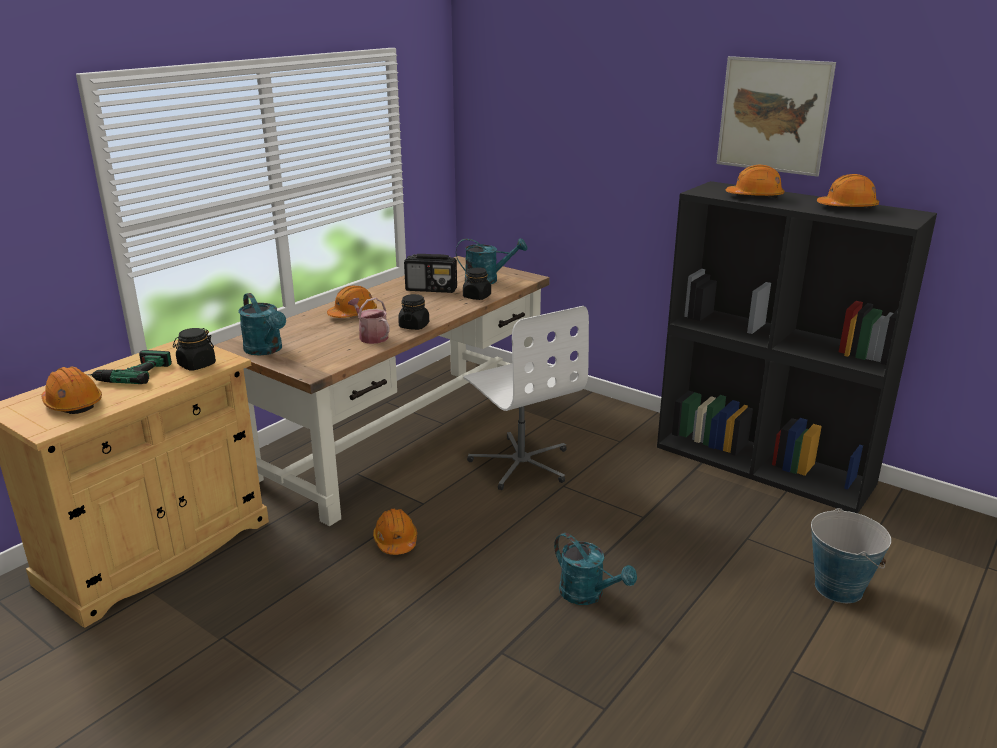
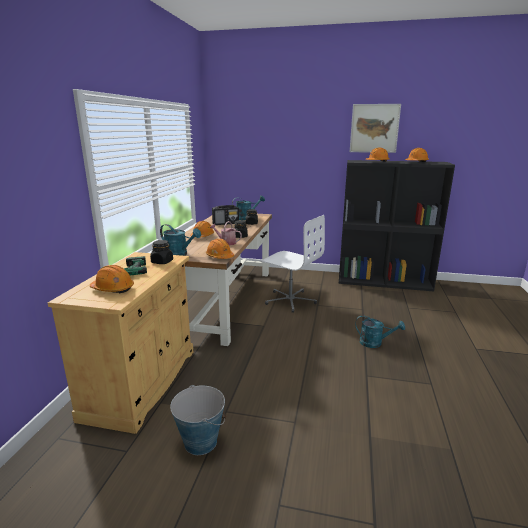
camera: 25 degrees left, 5 degrees down
(395, 541) = (268, 344): orange hard hat -> orange hard hat (220, 257)
(838, 588) = (456, 316): bucket -> bucket (200, 442)

